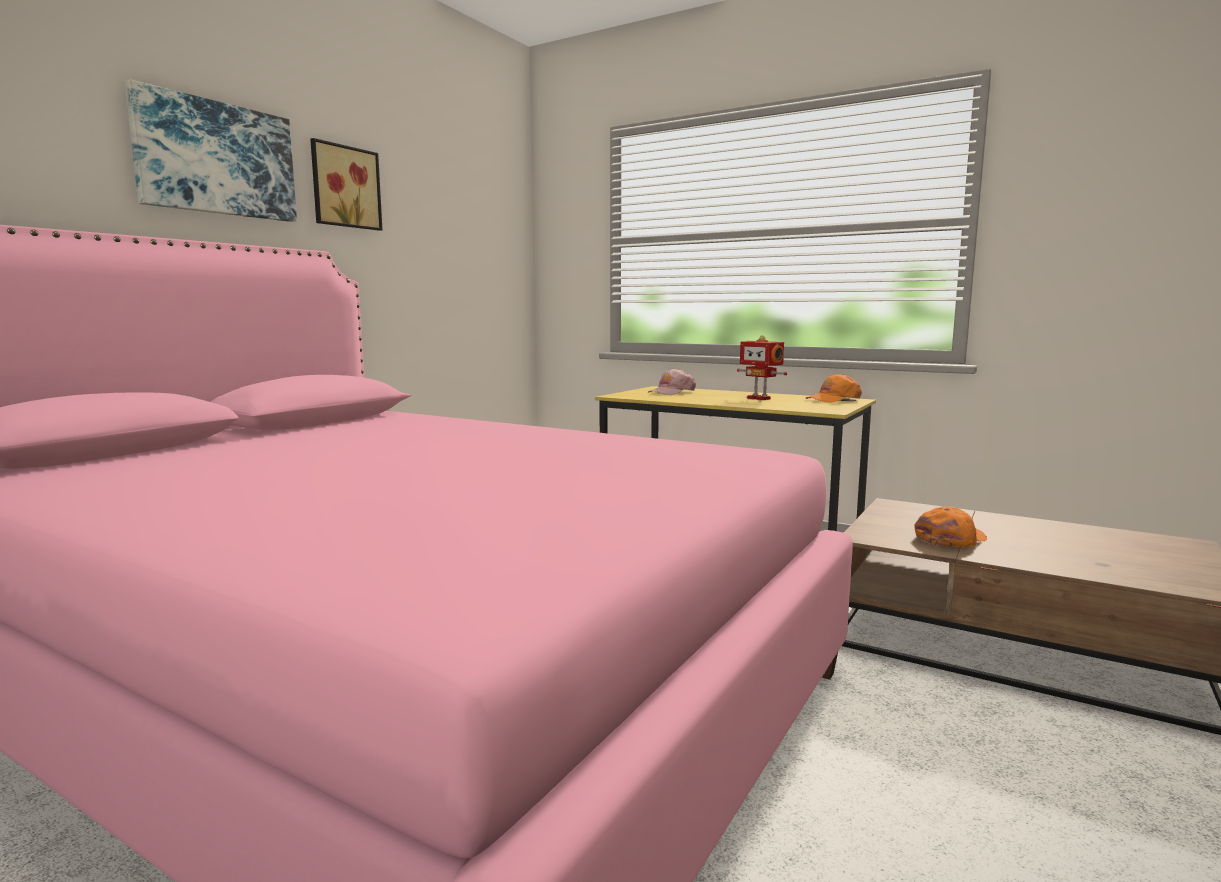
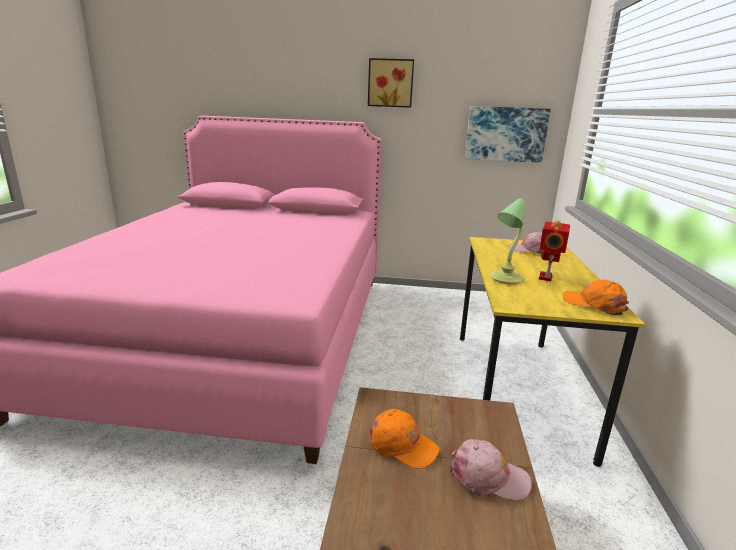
camera: 65 degrees right, 10 degrees up
(216, 159) = (317, 78): picture -> picture (505, 134)
(756, 404) = (505, 278): none -> table lamp
(992, 522) = (488, 477): none -> pink cap

